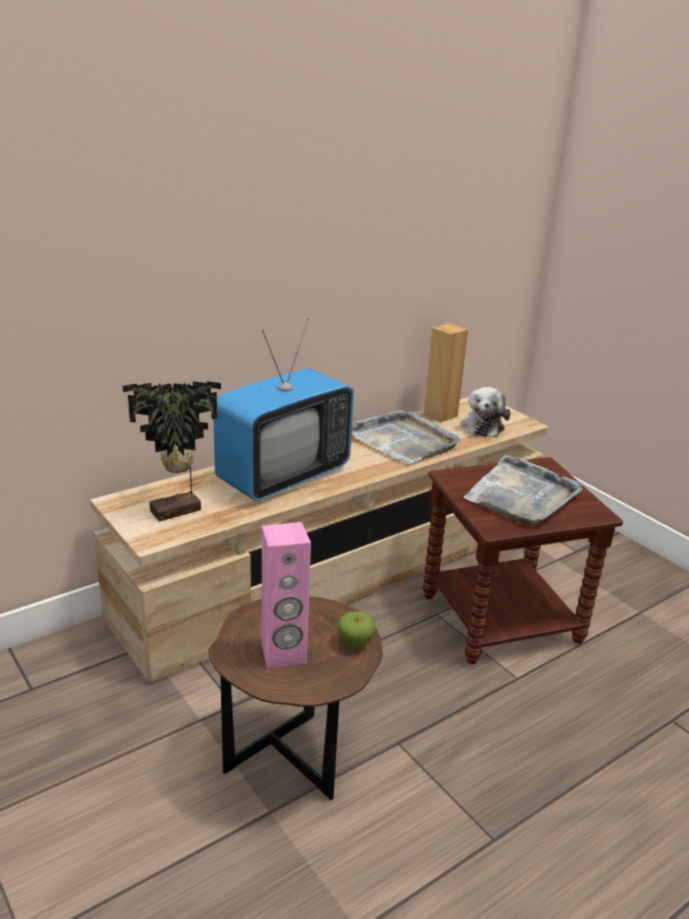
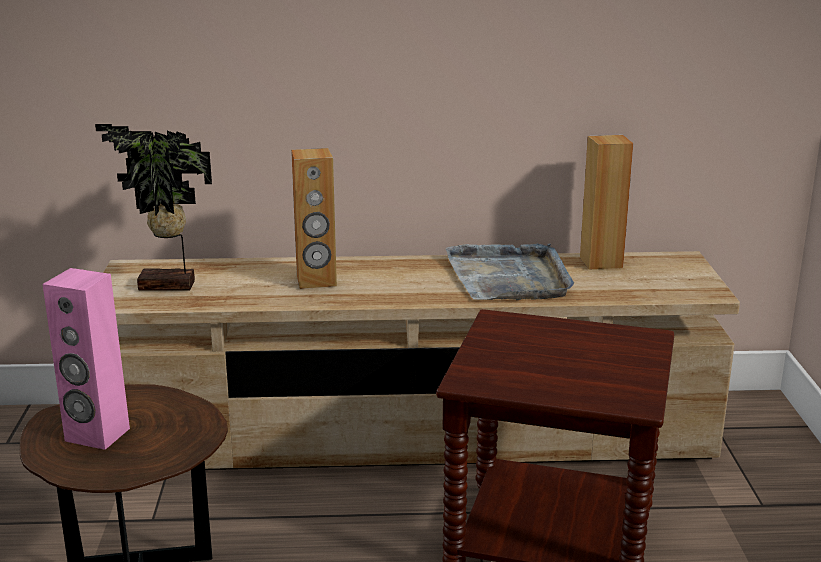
camera: 35 degrees right, 5 degrees down
(283, 476) = (316, 281): television -> brown speaker
(355, 644) = (175, 450): apple -> none
(483, 426) = (642, 283): plush toy -> none
(522, 495) = (559, 359): grey tray -> none

